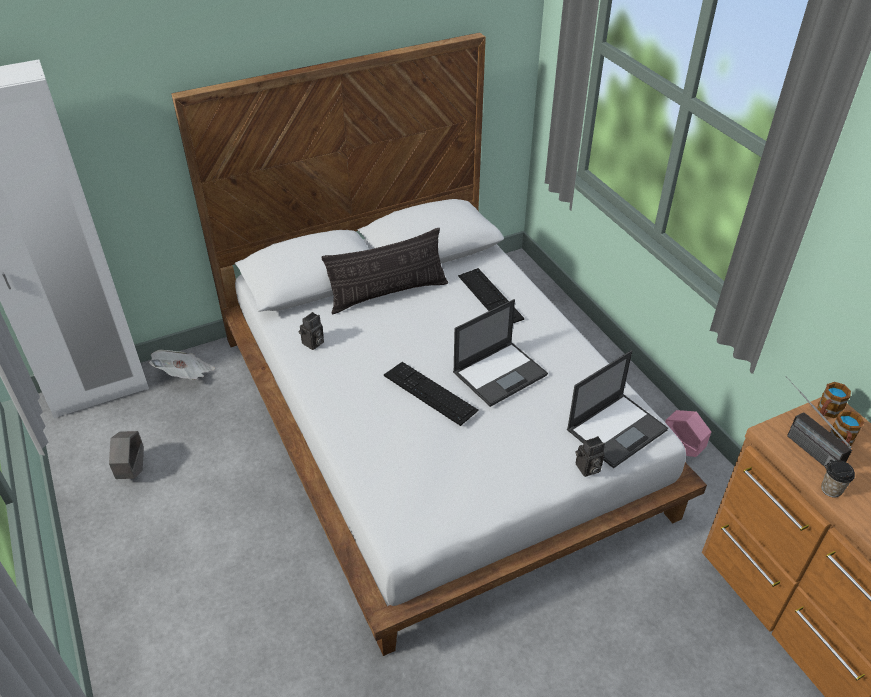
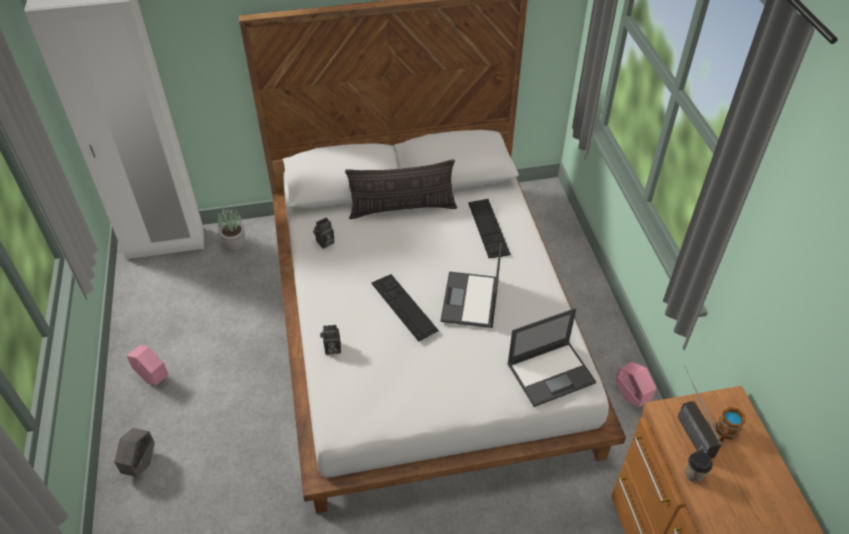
camera: 15 degrees right, 5 degrees up
(129, 546) = (153, 377): none -> pink planter
(133, 471) = (172, 316): grey planter -> grey planter (141, 464)
(185, 375) = (235, 242): newspaper -> potted plant
(500, 373) = (470, 301): laptop -> laptop turned 120 degrees clockwise
(587, 469) = (511, 402): camera -> camera (331, 349)
(826, 412) = (725, 403): mug -> none

